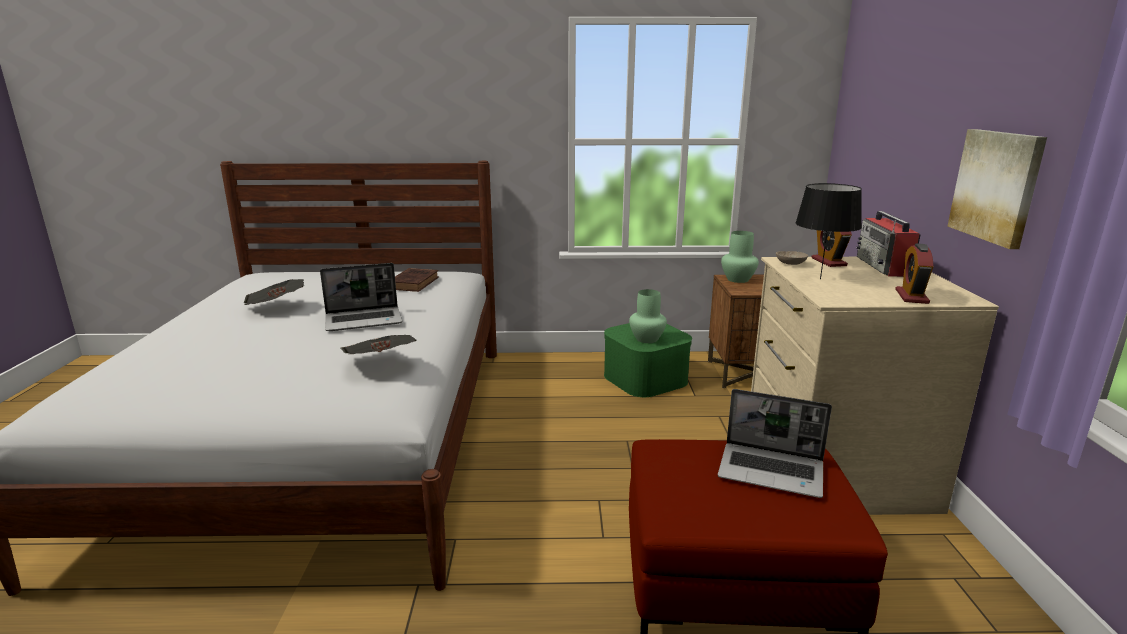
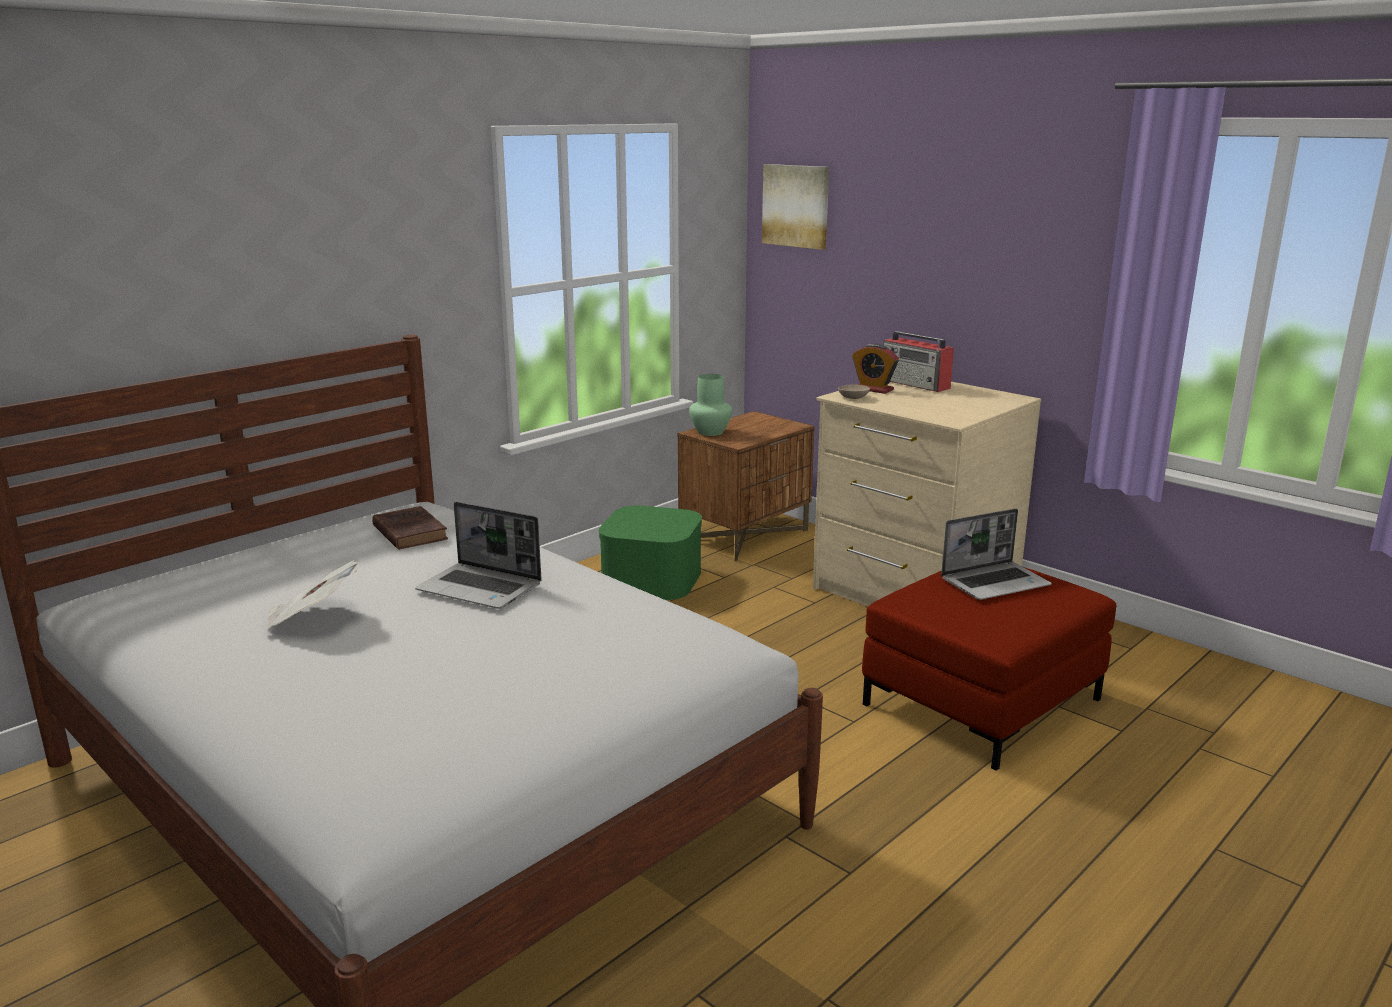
camera: 45 degrees left, 0 degrees up
(364, 320) = (481, 588): laptop -> laptop turned 90 degrees clockwise
(381, 364) = (629, 616): newspaper -> none
(647, 339) = (660, 527): green vase -> none
(819, 279) = (904, 406): black table lamp -> none
(911, 296) = (987, 405): alarm clock -> none
(997, 186) = (1012, 298): picture -> picture (796, 206)

